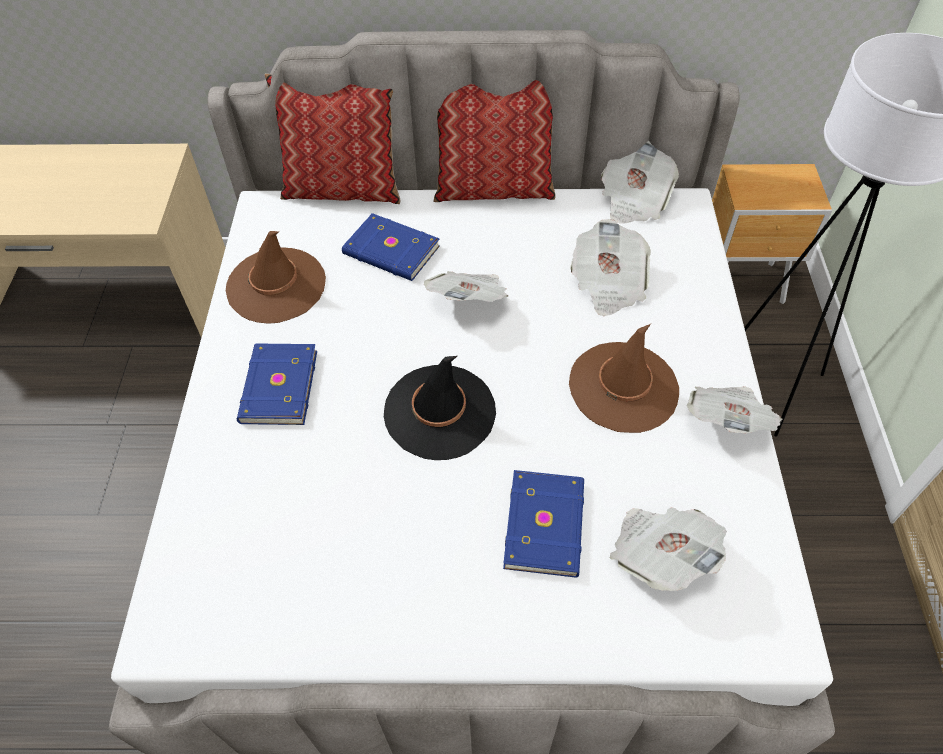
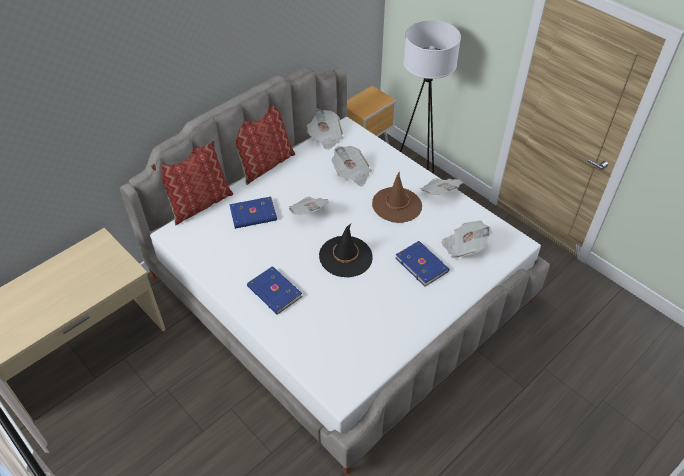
camera: 45 degrees left, 5 degrees down
(276, 286) = (222, 259): brown hat -> none

